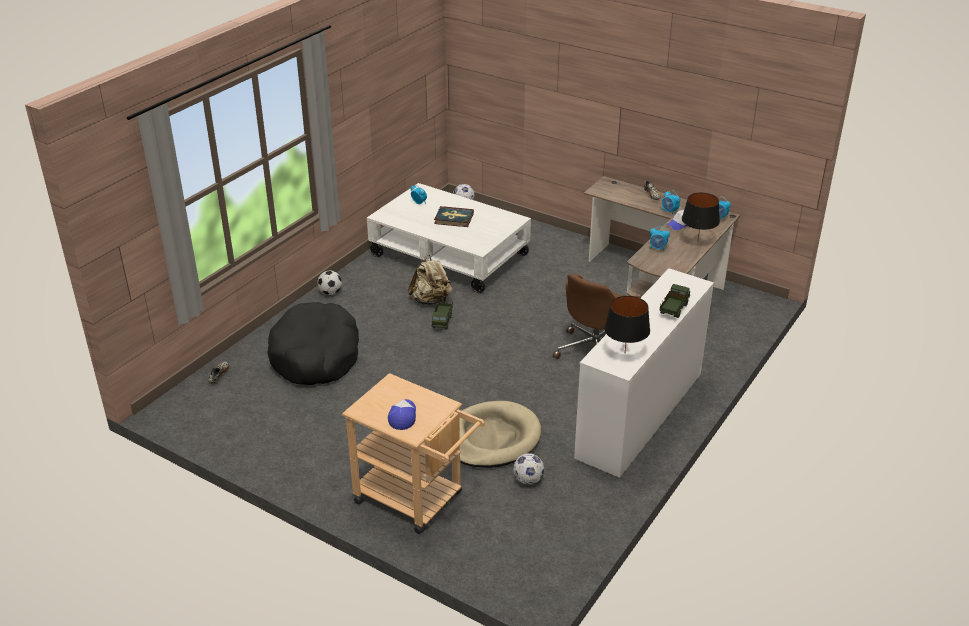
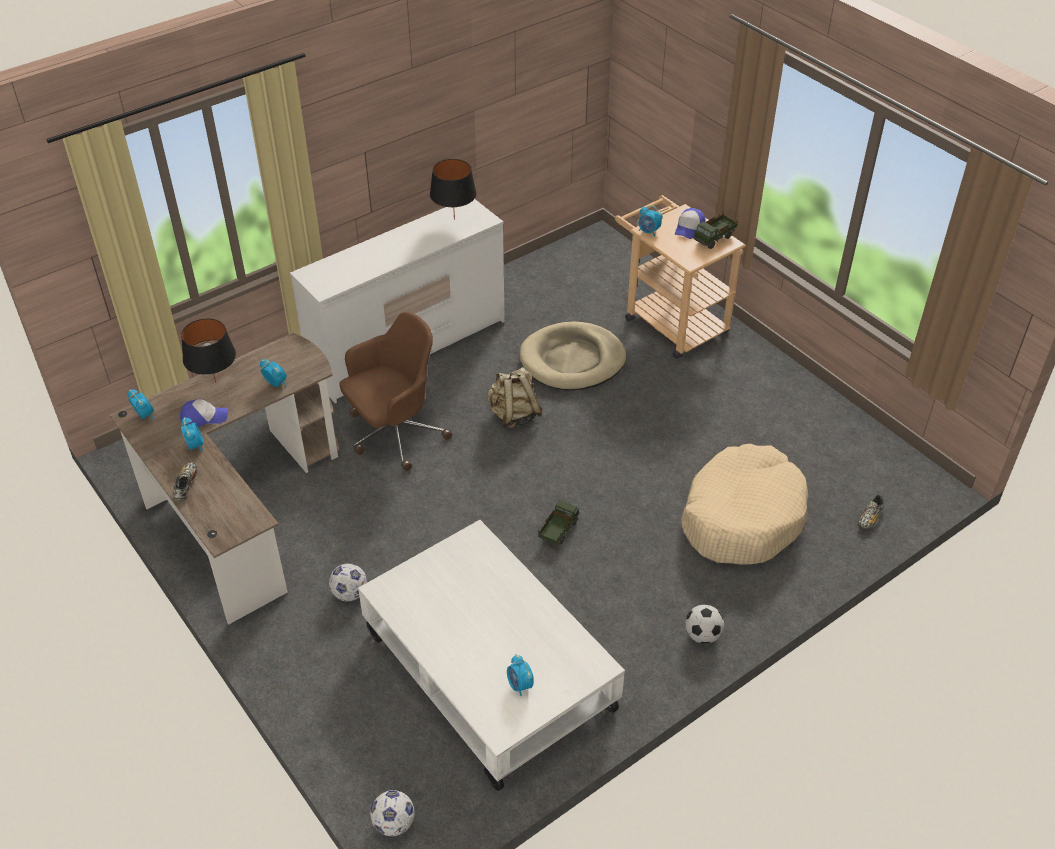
camera: 160 degrees left, 10 degrees up
(316, 356) = (741, 517): black dog bed -> beige dog bed
(431, 300) = (558, 575): beige backpack -> beige backpack (514, 415)
(442, 403) = (648, 232): none -> alarm clock
(454, 218) = (480, 622): book -> none
(528, 480) = (558, 314): football -> football (350, 594)
(673, 310) = (365, 251): toy truck -> toy truck (714, 239)

